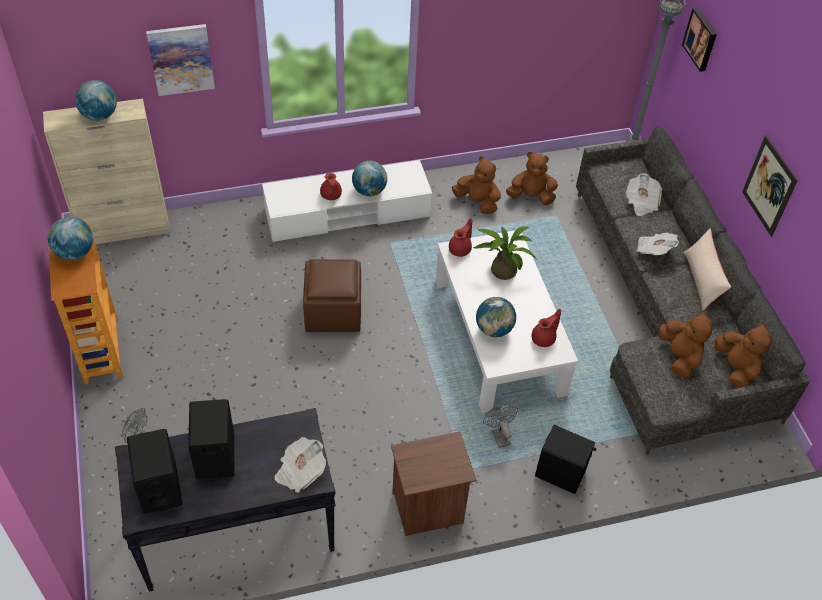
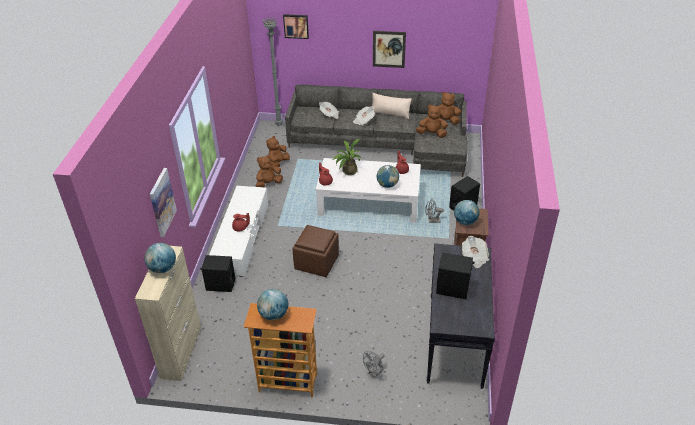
camera: 65 degrees left, 10 degrees down
(159, 487) = (466, 316): black speaker -> black speaker (220, 285)
(369, 191) = (248, 211): globe -> globe (465, 221)

